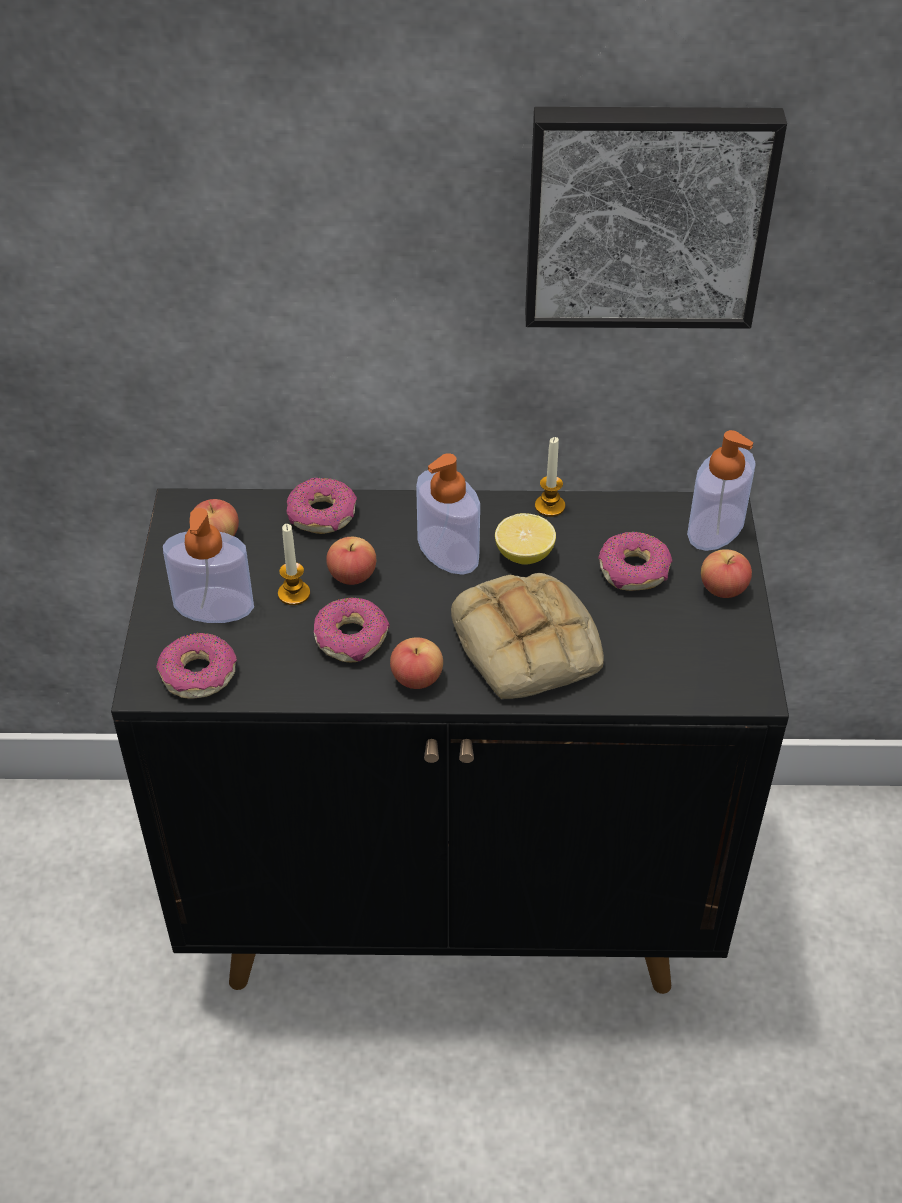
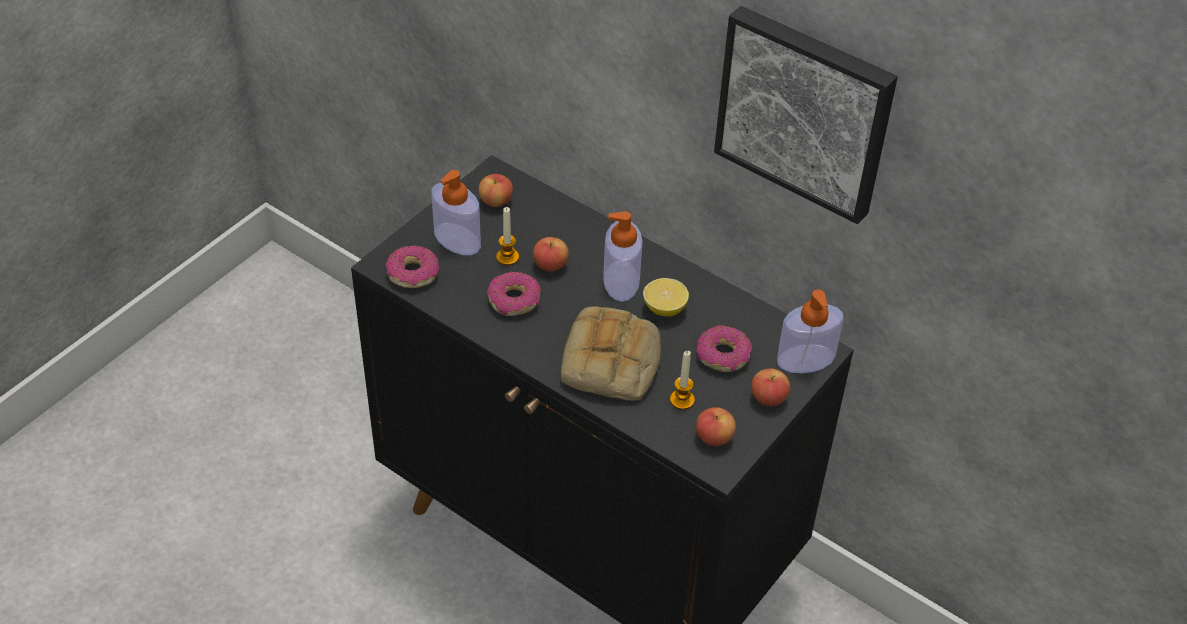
camera: 35 degrees right, 0 degrees up
(322, 515) = (568, 220): donut -> none
(417, 678) = (528, 344): apple -> apple (714, 437)
(550, 506) = (711, 288): candle -> candle (682, 400)

